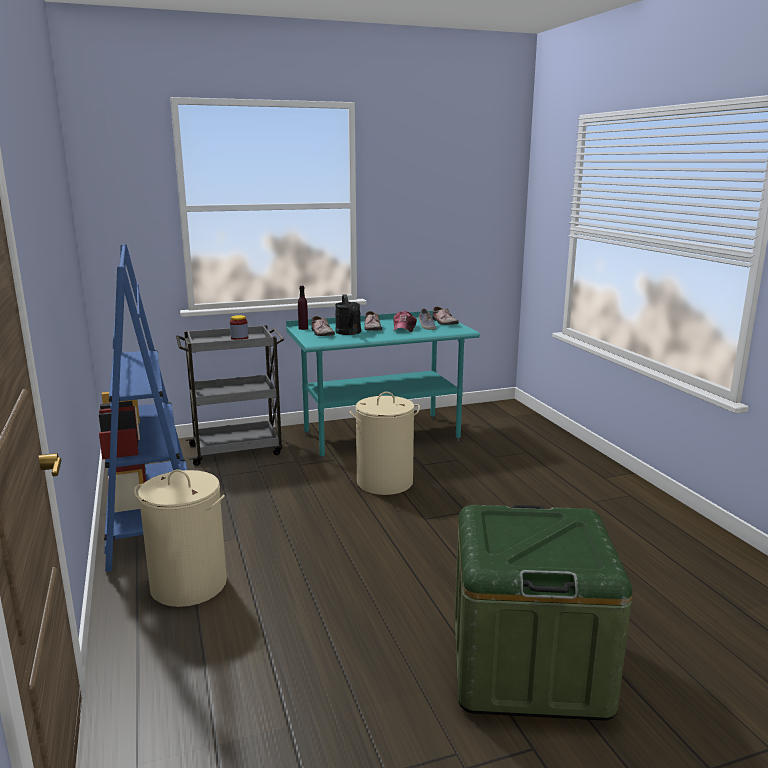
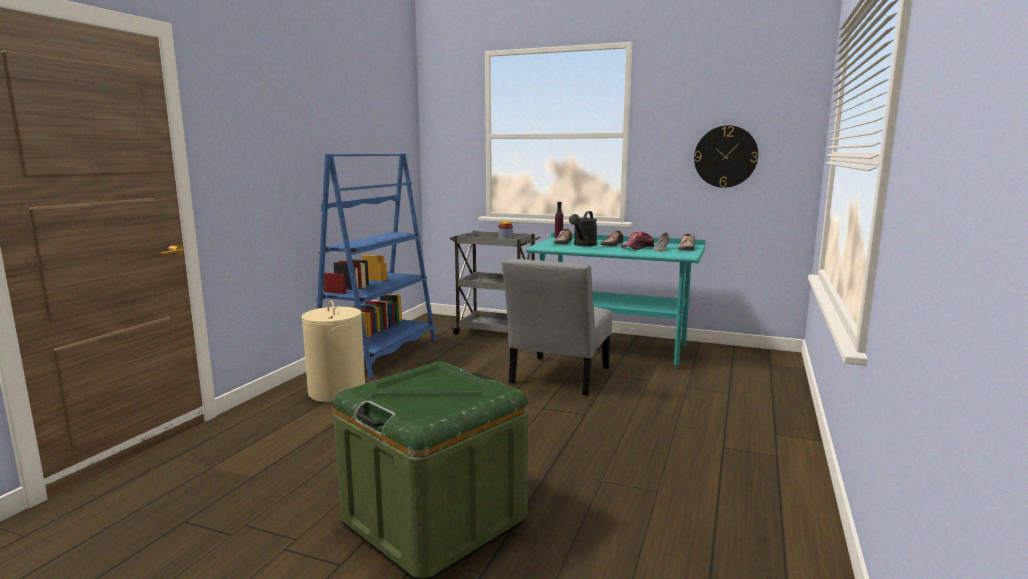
camera: 40 degrees right, 5 degrees down
(384, 482) = (558, 377): beige laundry basket -> grey chair
(449, 225) = (725, 156): none -> wall clock

